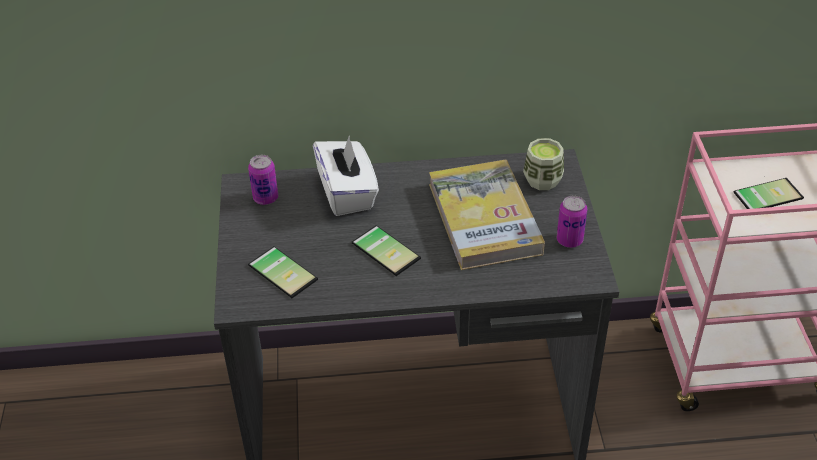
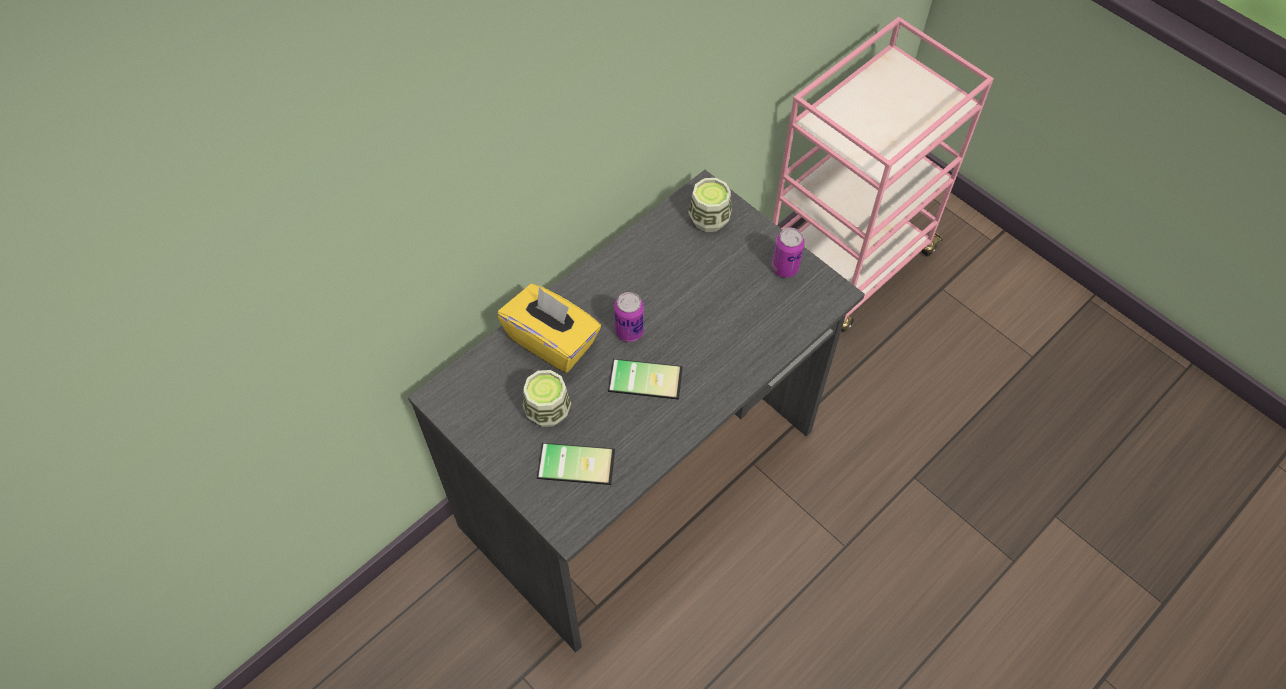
camera: 40 degrees left, 15 degrees up
(266, 198) = (480, 396): can -> can (629, 331)
(299, 231) = (548, 411): none -> cup
(347, 193) = (552, 341): white tissue box -> yellow tissue box
(484, 218) = (697, 290): book -> none
(766, 193) = (876, 121): phone -> none

